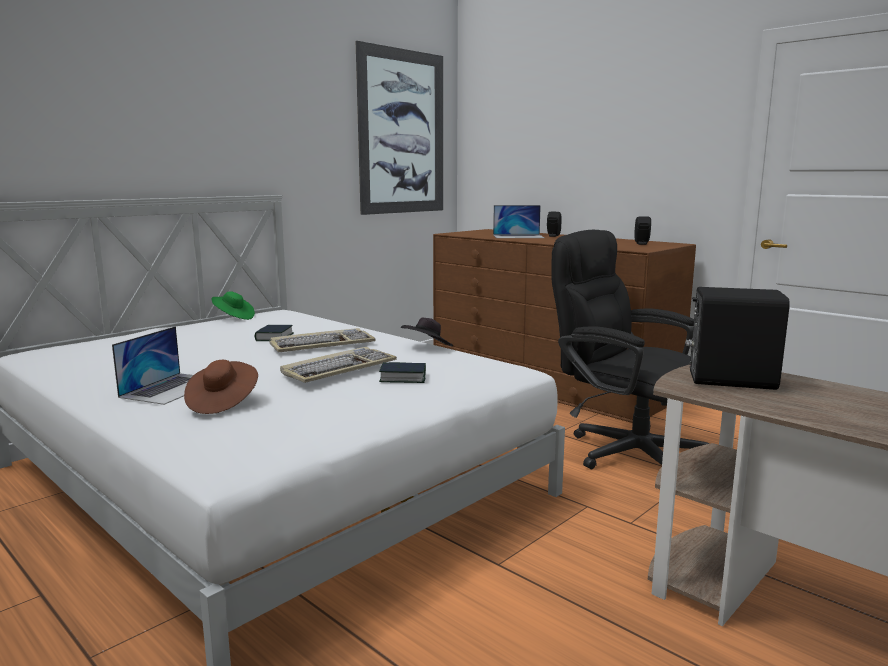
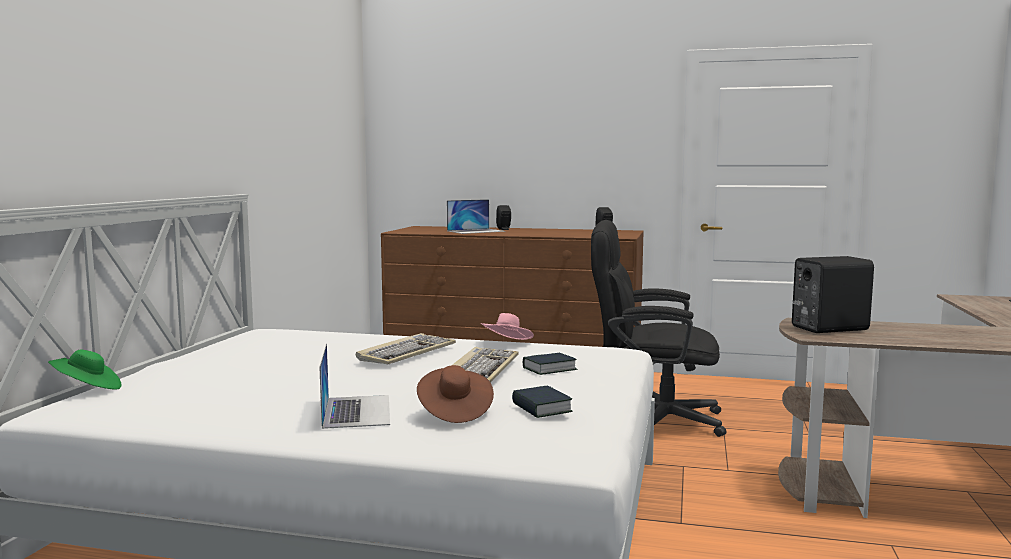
camera: 30 degrees left, 5 degrees down
(233, 317) = (226, 342): green hat -> green hat (87, 389)
(274, 337) = (333, 354): book -> book (541, 408)
(402, 132) = (329, 123): picture -> none
(427, 348) = (507, 344): black hat -> pink hat

